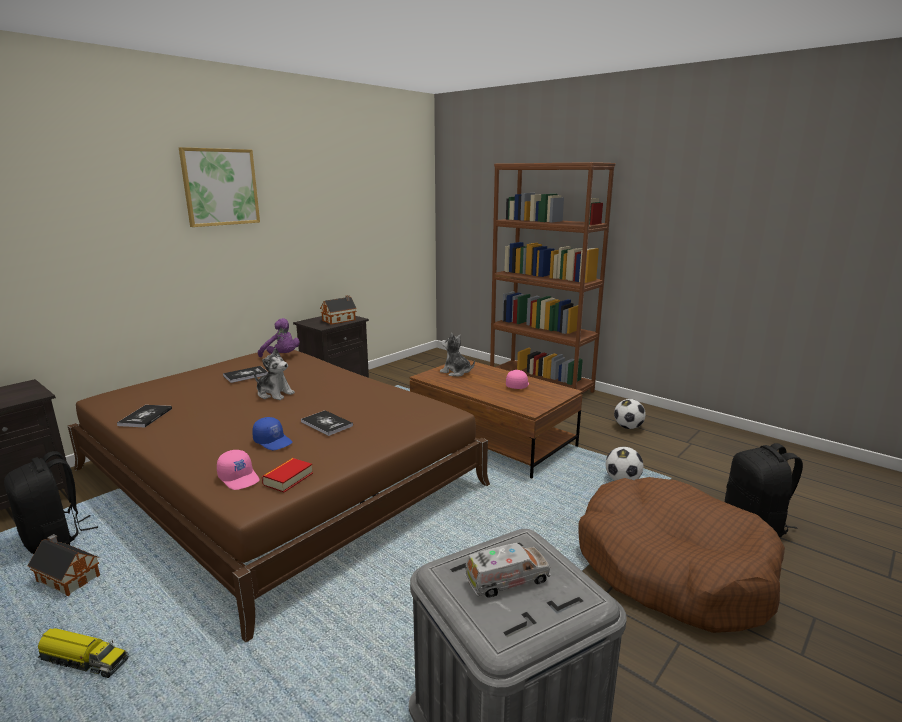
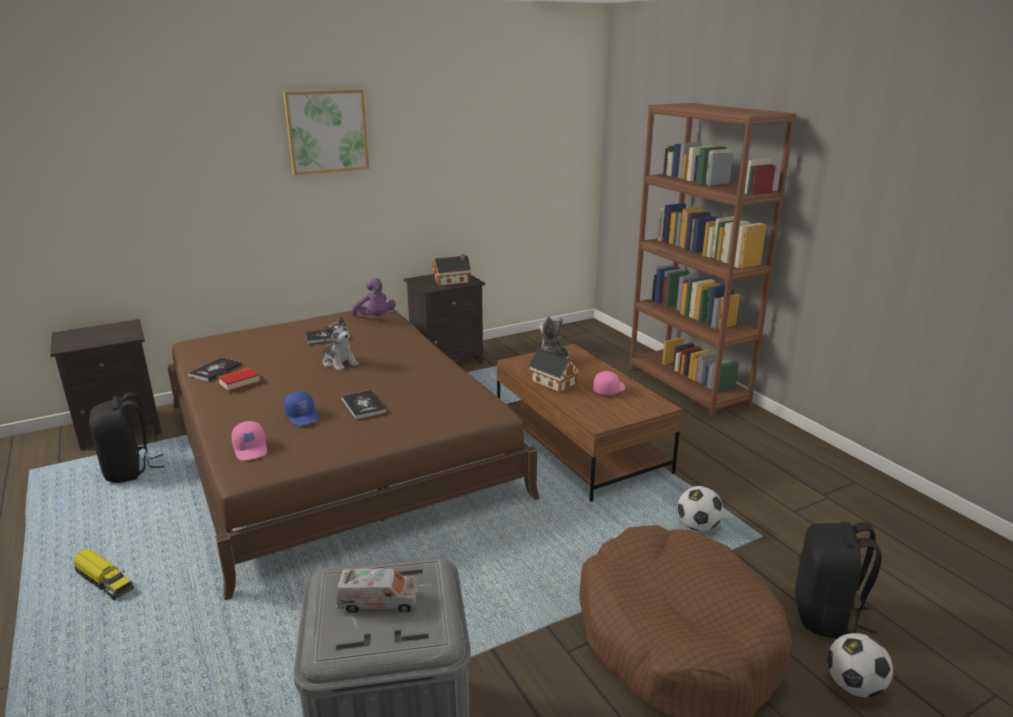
camera: 20 degrees right, 5 degrees up
(68, 578) = (123, 508): toy house -> toy house (552, 382)
(288, 479) = (290, 458): book -> book (239, 383)
(628, 427) = (759, 461): football -> football (854, 686)

